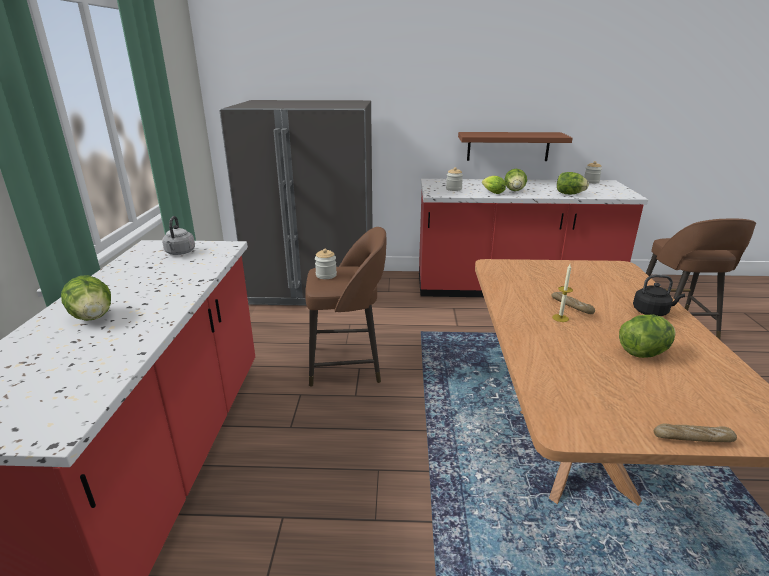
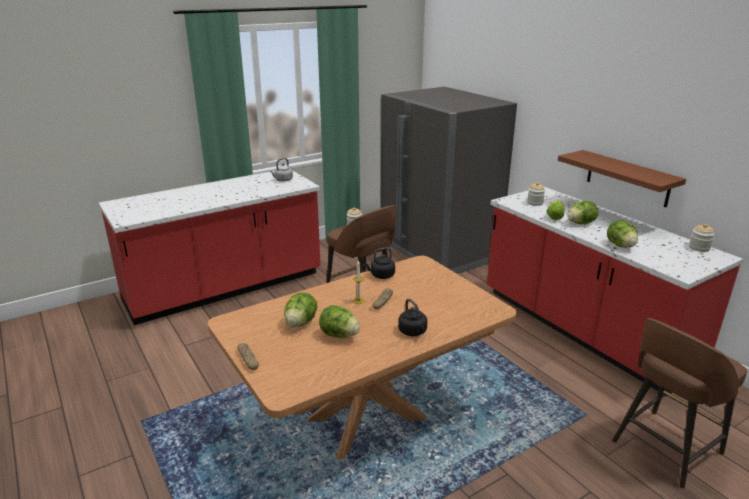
camera: 55 degrees right, 0 degrees up
(93, 317) = (200, 193): lettuce -> lettuce (300, 323)
(506, 290) = (381, 275): none -> black kettle

